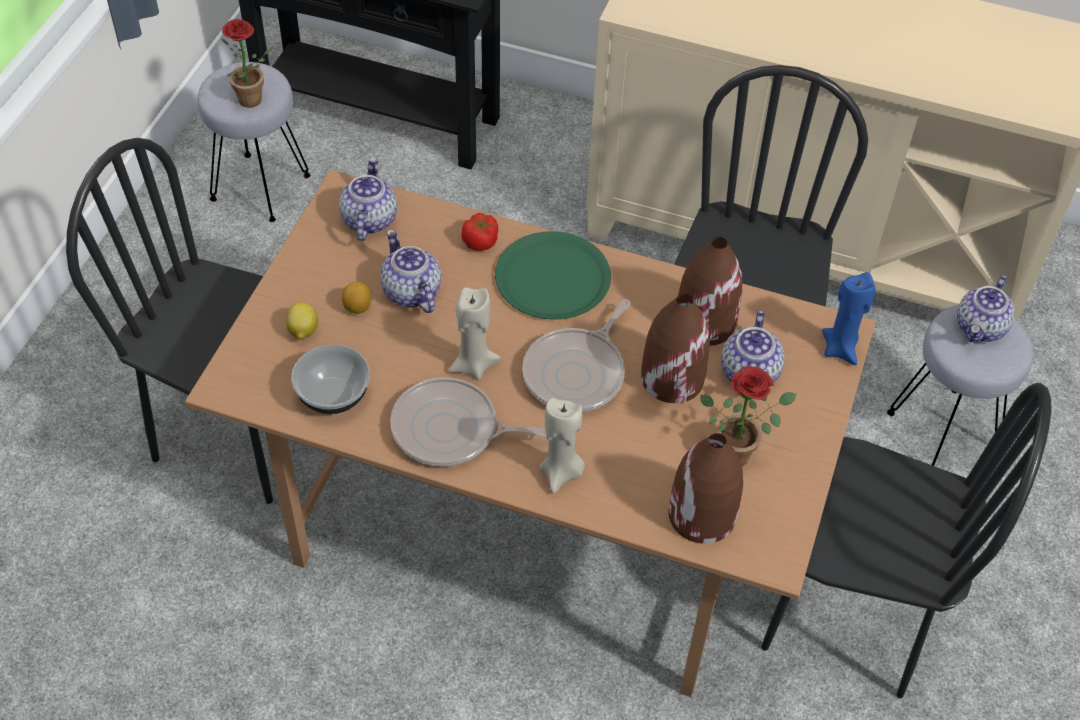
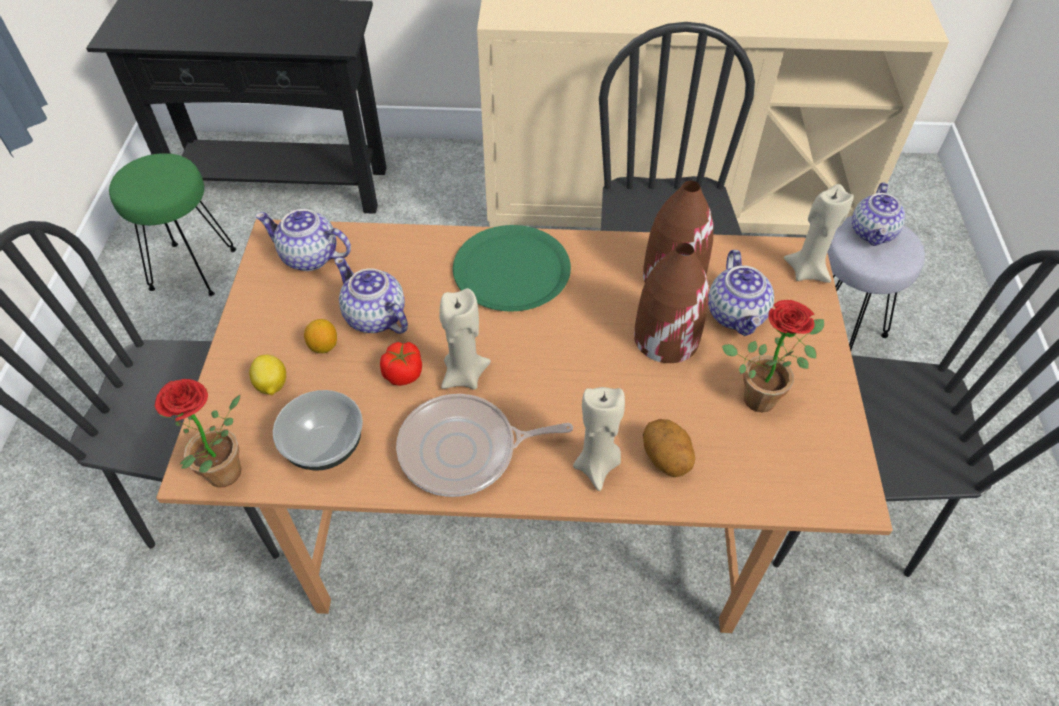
camera: 15 degrees left, 0 degrees up
(252, 103) = (163, 188): potted plant -> potted plant (228, 477)
(261, 186) = (194, 268): grey stool -> green stool
(368, 219) = (309, 257): teapot -> teapot turned 60 degrees counterclockwise
(480, 242) = (428, 253): tomato -> tomato (403, 373)
(577, 373) = (572, 356): frying pan -> none
(625, 483) = (666, 458): none -> potato
(701, 515) = (757, 471): brown vase -> none
(840, 348) = (807, 271): blue candle -> beige candle

